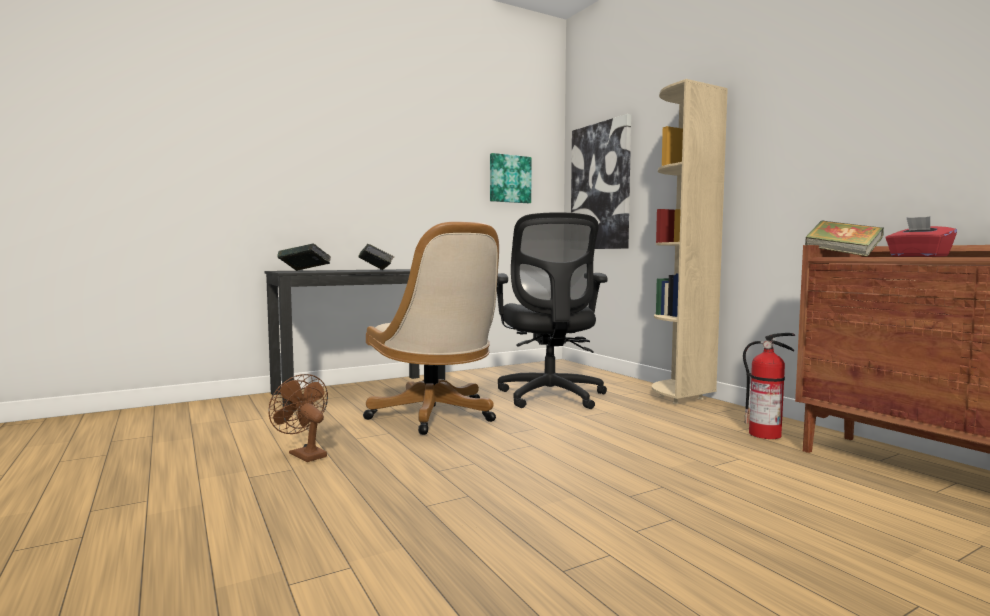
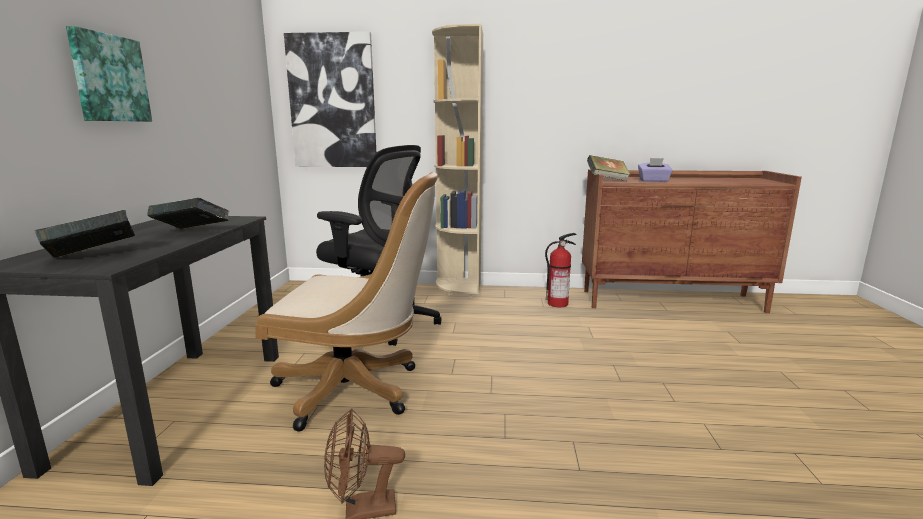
camera: 55 degrees left, 10 degrees up
(509, 179) = (233, 86): picture -> picture (109, 78)
(918, 256) = (653, 181): red tissue box -> purple tissue box

